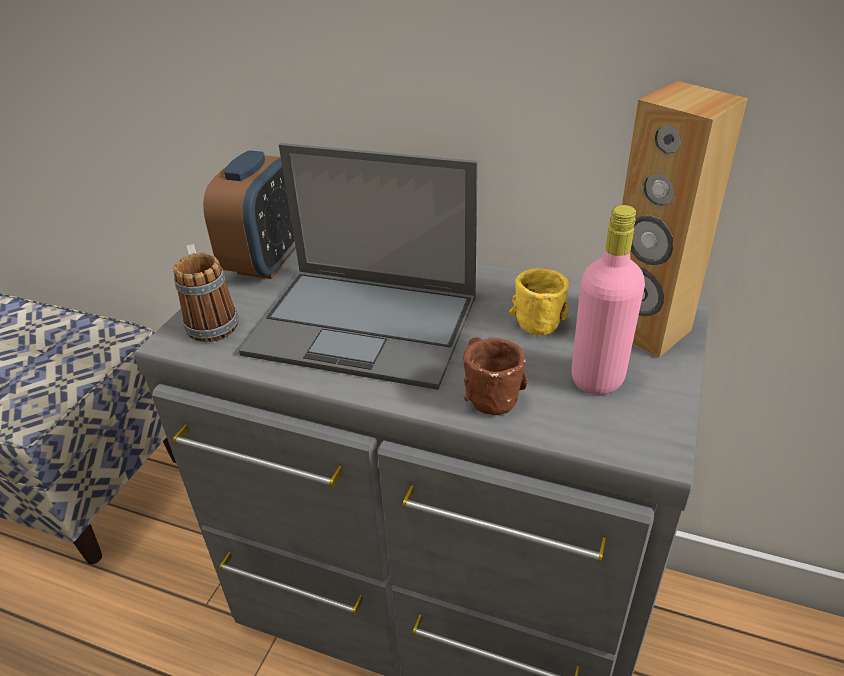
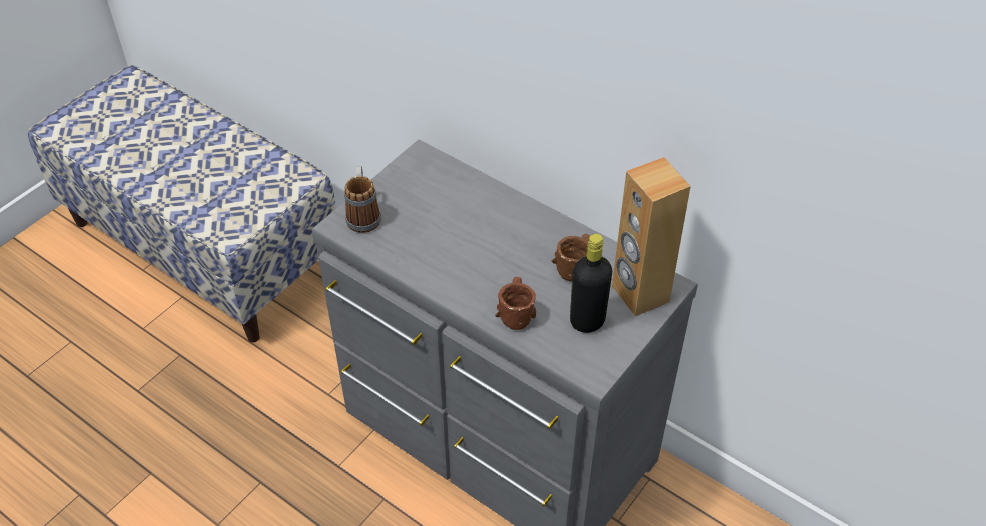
camera: 15 degrees right, 10 degrees up
(267, 261) = (411, 172): alarm clock -> none
(366, 325) = (460, 244): laptop -> none
(536, 315) = (574, 264): yellow mug -> brown mug
(597, 378) = (587, 321): pink bottle -> black bottle

